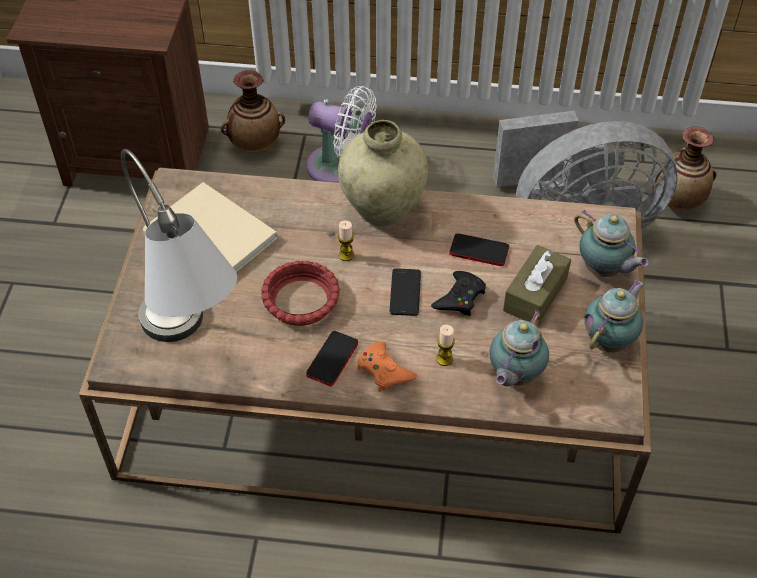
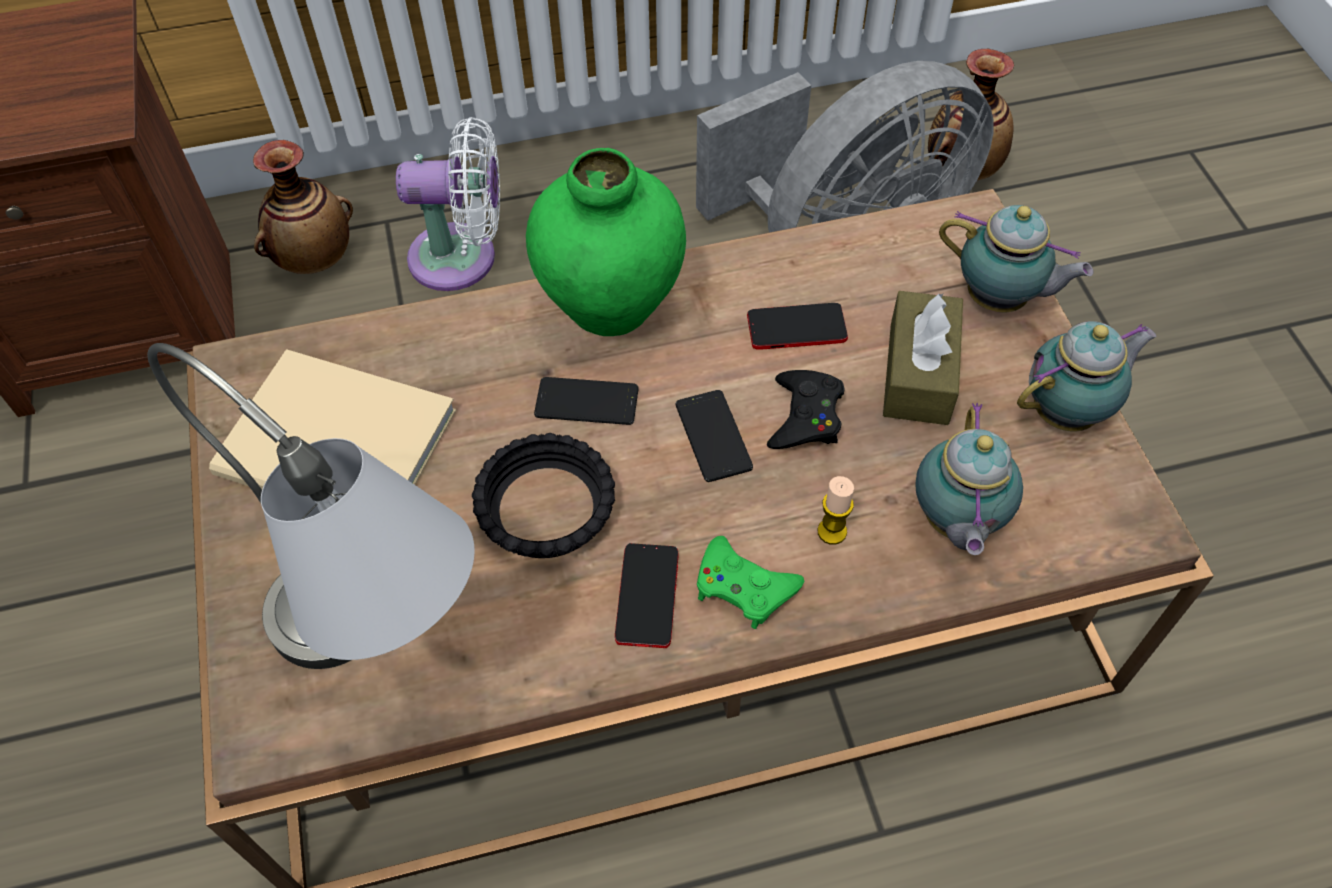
camera: 20 degrees left, 5 degrees up
(301, 301) = (546, 509): red bowl -> black bowl
(346, 255) = (586, 402): candle -> phone
(382, 210) = (611, 306): beige vase -> green vase
(384, 371) = (744, 587): orange game controller -> green game controller
(609, 340) = (1068, 412): teapot -> teapot turned 45 degrees clockwise

